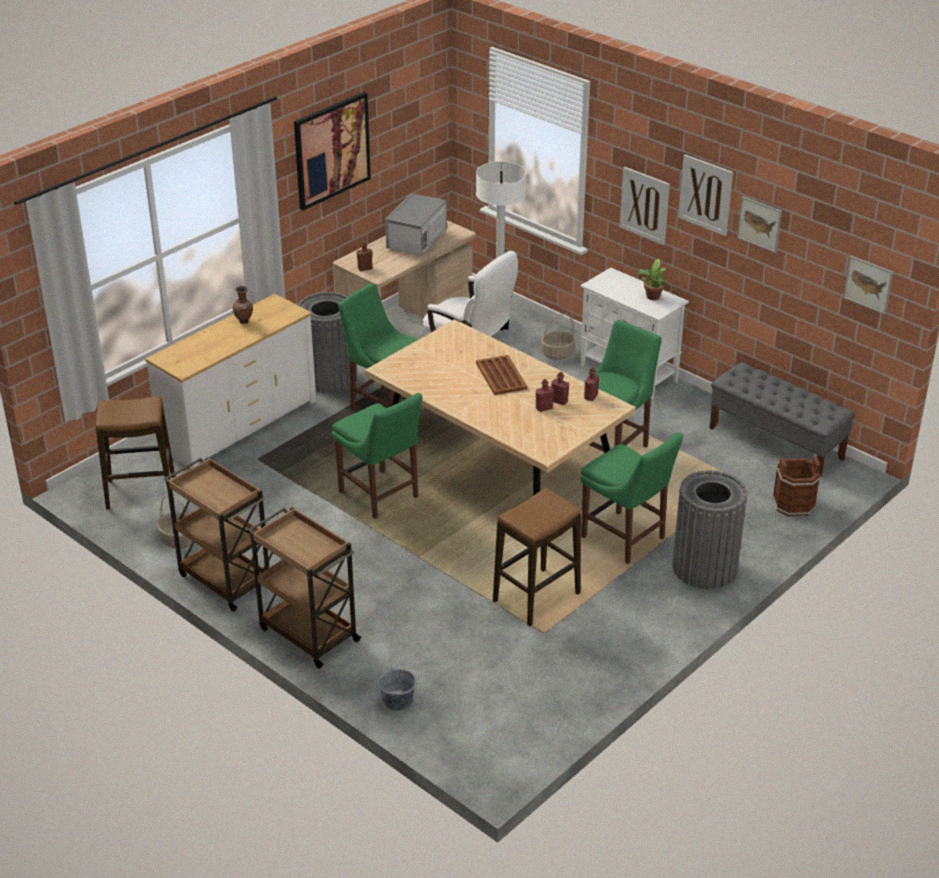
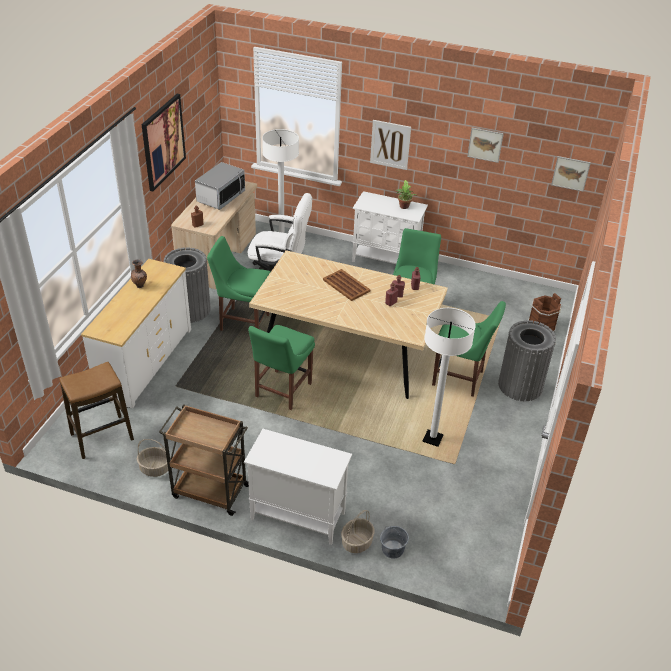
camera: 25 degrees left, 5 degrees up
(307, 633) = (297, 516): brown cart -> white cabinet
(380, 497) = (281, 392): green chair -> green chair turned 90 degrees clockwise
(417, 241) = (221, 197): microwave -> microwave turned 150 degrees counterclockwise
(536, 597) = (432, 439): stool -> white floor lamp
(558, 353) = (333, 256): basket -> basket (357, 542)
(705, 194) = (441, 130): picture -> none
(776, 443) = (504, 287): grey bench -> none

